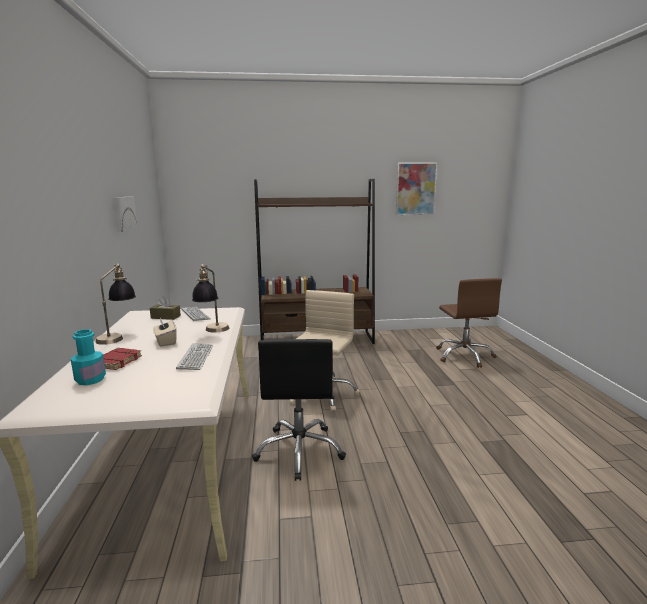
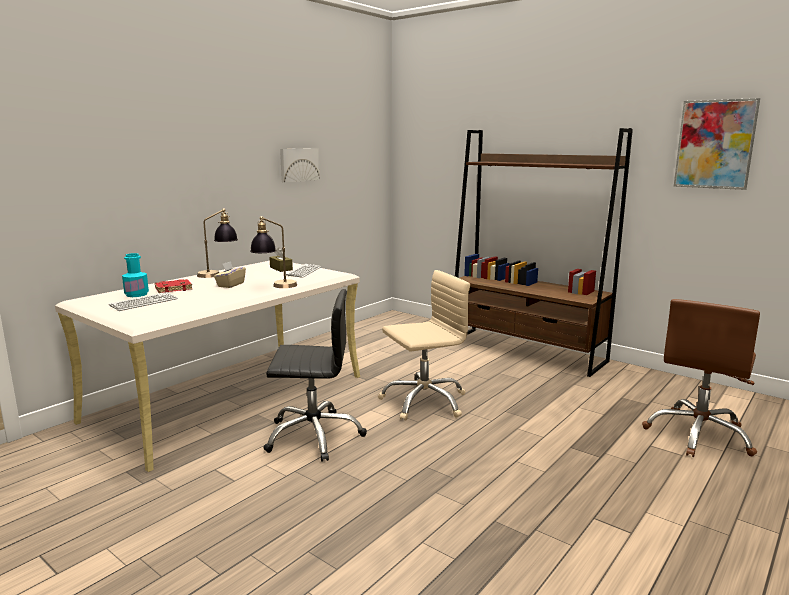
camera: 45 degrees right, 0 degrees up
(196, 357) = (214, 299): keyboard -> keyboard (144, 303)
(300, 451) = (314, 435): black office chair -> black office chair turned 135 degrees counterclockwise

